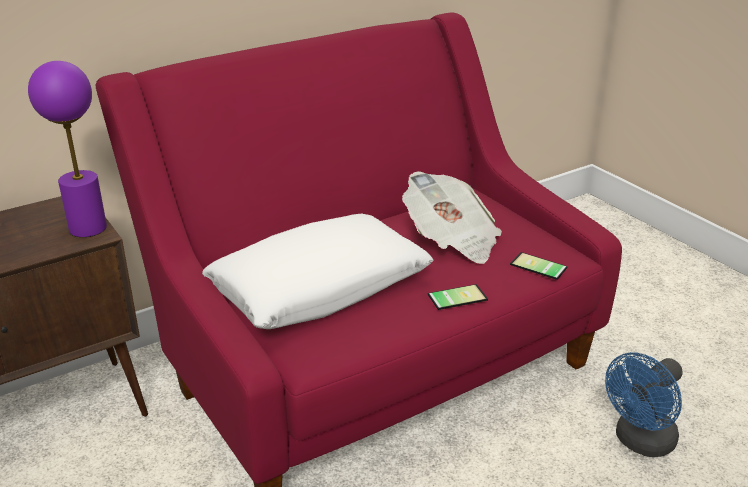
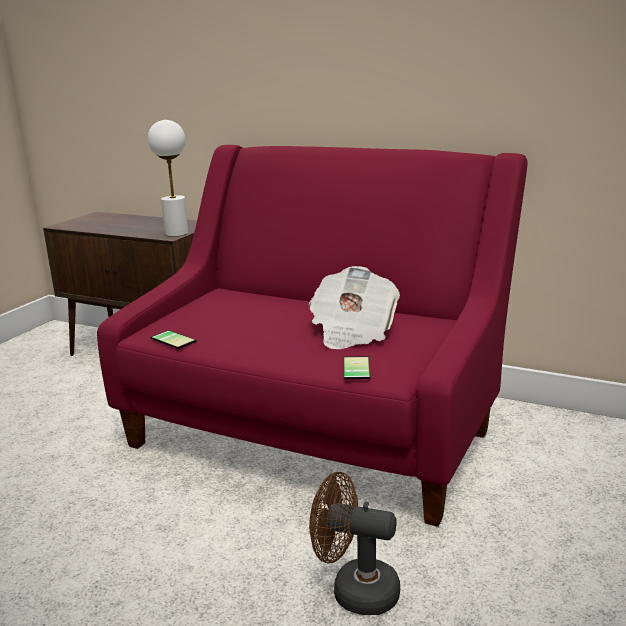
camera: 60 degrees right, 10 degrees down
(88, 228) = (176, 233): purple table lamp -> white table lamp
(319, 288) = (231, 314): white pillow -> none
(456, 295) = (271, 352): phone -> phone (175, 339)
(640, 442) = (355, 590): blue fan -> brown fan

